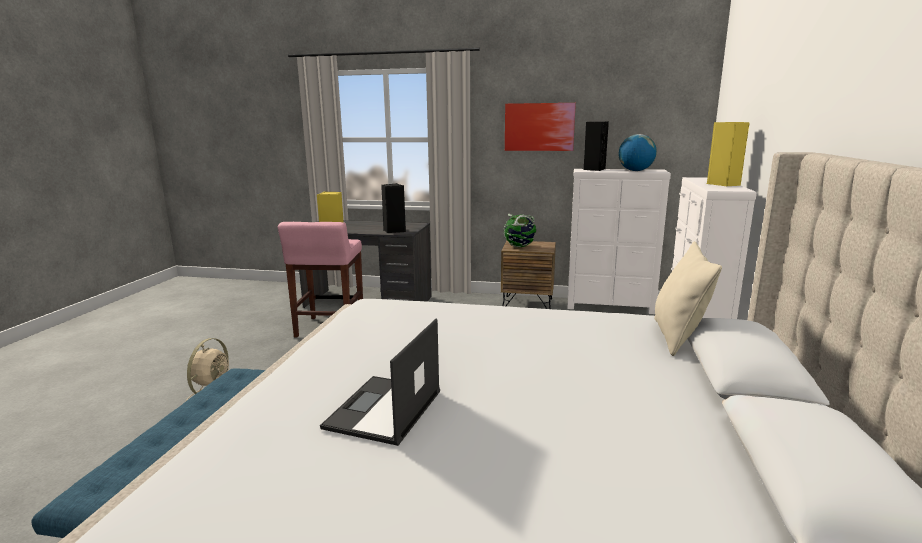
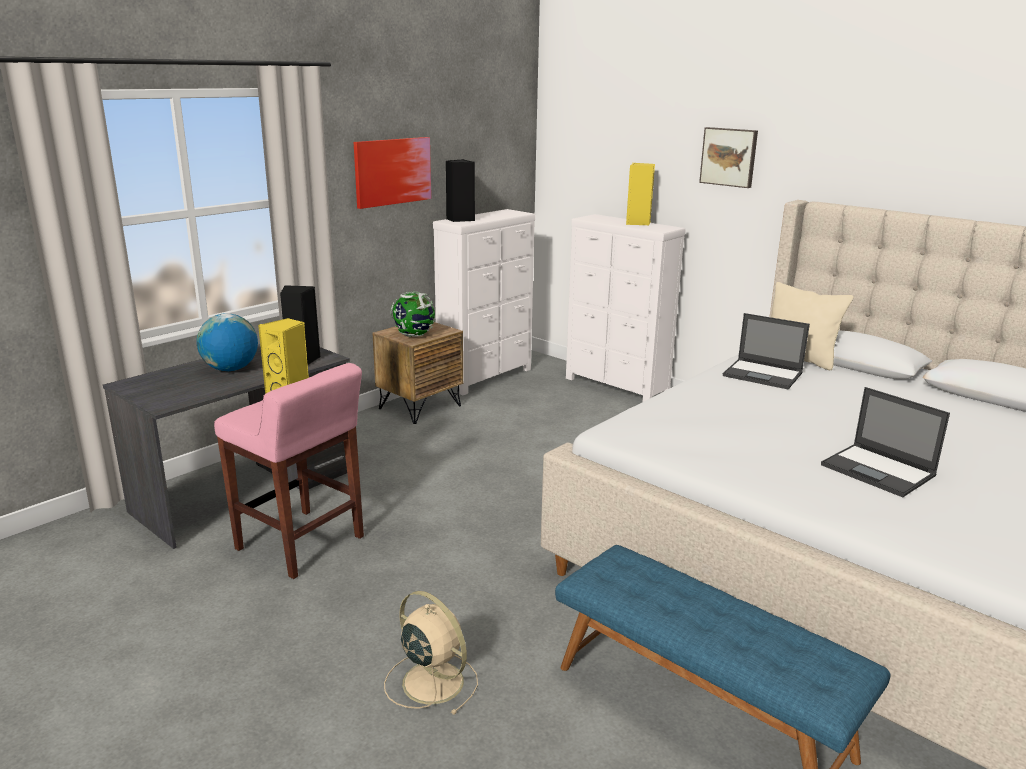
camera: 60 degrees left, 5 degrees up
(589, 329) = (763, 375): none -> laptop
(635, 171) = (501, 215): globe -> globe (230, 369)
(795, 107) = (729, 157): none -> picture

